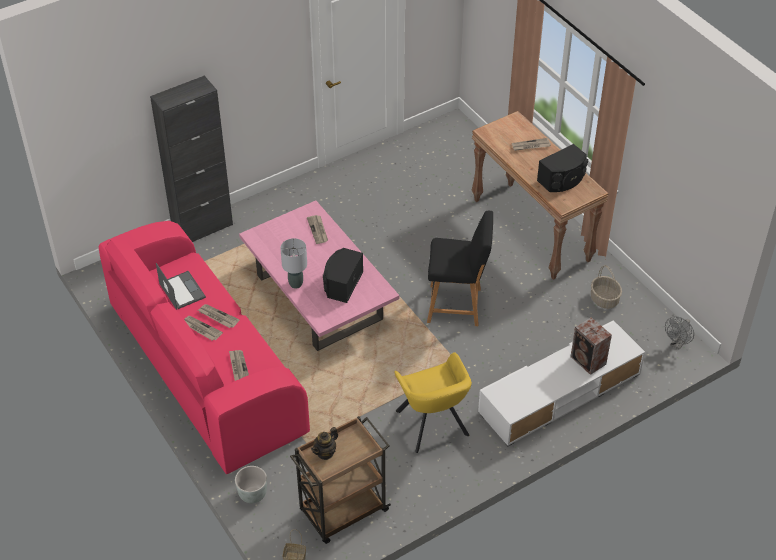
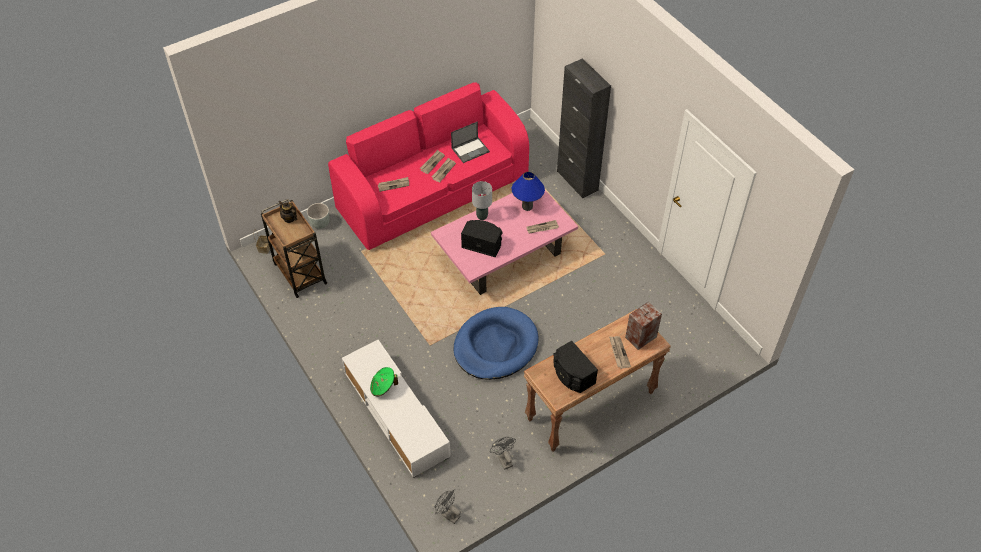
camera: 90 degrees right, 5 degrees up
(282, 242) = (527, 206): none -> blue table lamp
(432, 426) = (369, 326): yellow armchair -> none
(457, 305) = (495, 346): black stool -> blue dog bed
(548, 381) = (383, 387): none -> green hat
(588, 361) = (402, 418): speaker -> speaker (640, 337)
(604, 299) = (503, 459): basket -> grey fan

